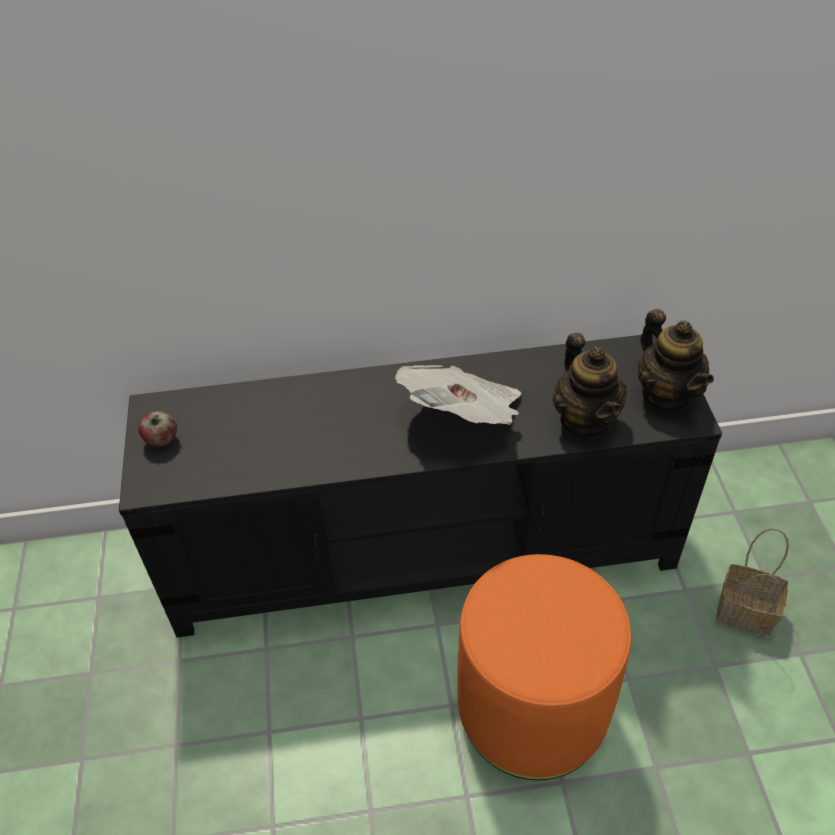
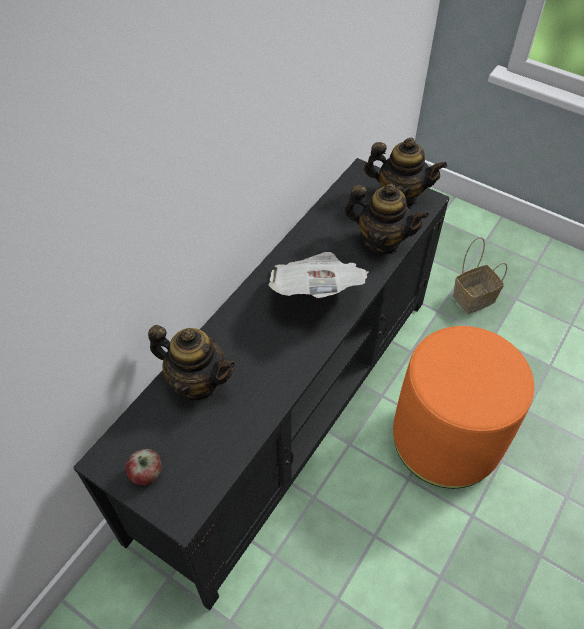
camera: 50 degrees left, 5 degrees up
(277, 407) = (197, 381): none -> teapot

